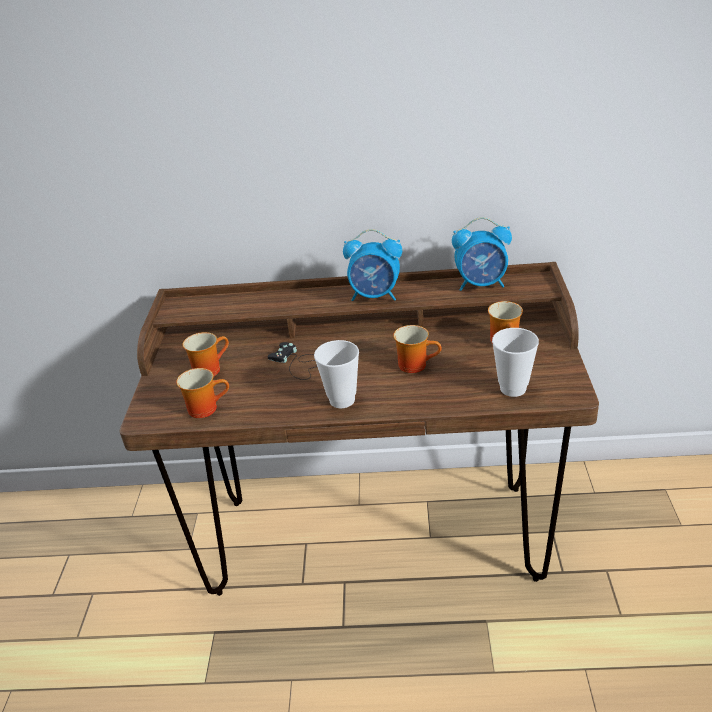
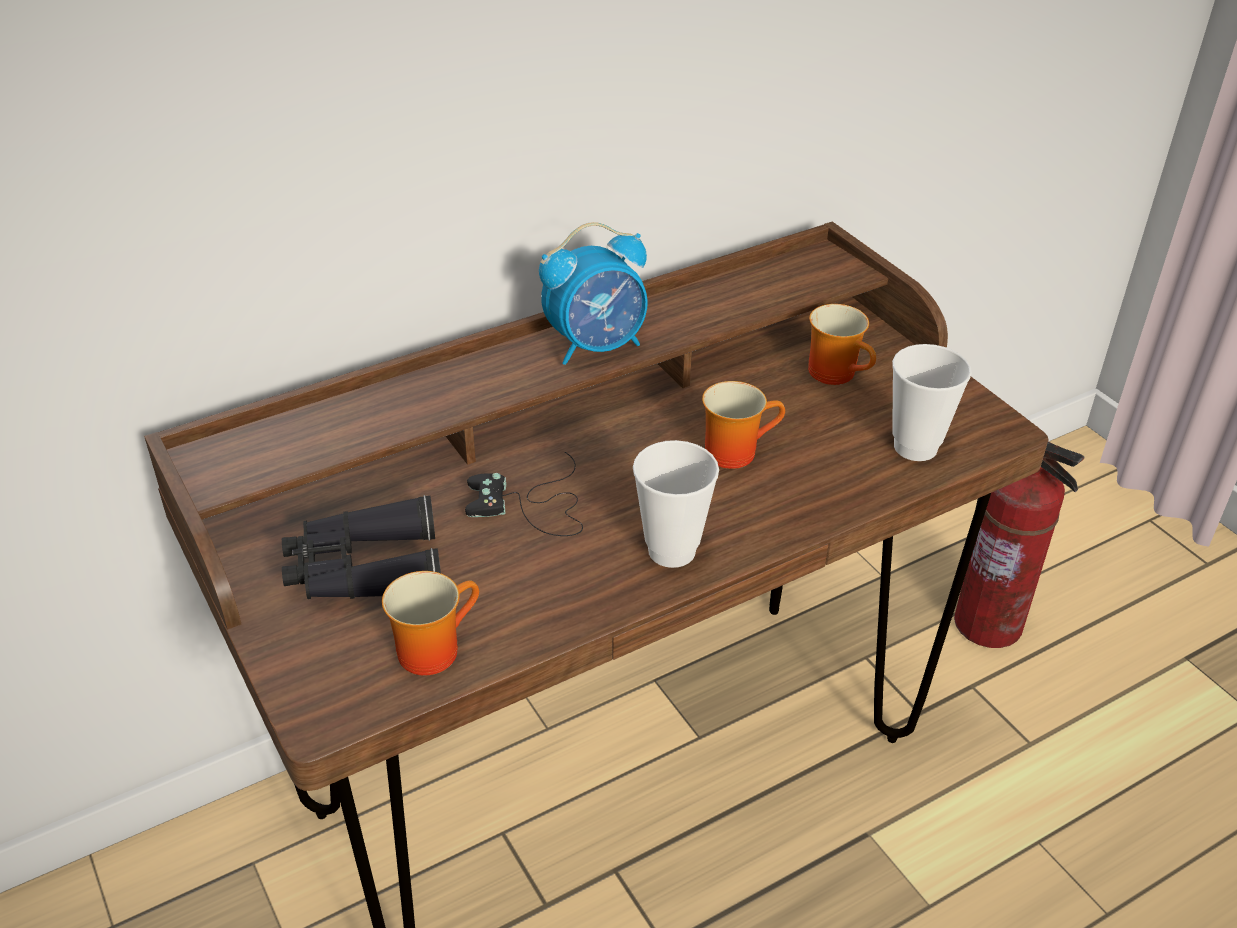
camera: 35 degrees left, 5 degrees up
(209, 368) = (363, 570): mug -> black binoculars
(481, 284) = (752, 284): alarm clock -> none
(643, 541) = (989, 623): none -> fire extinguisher

